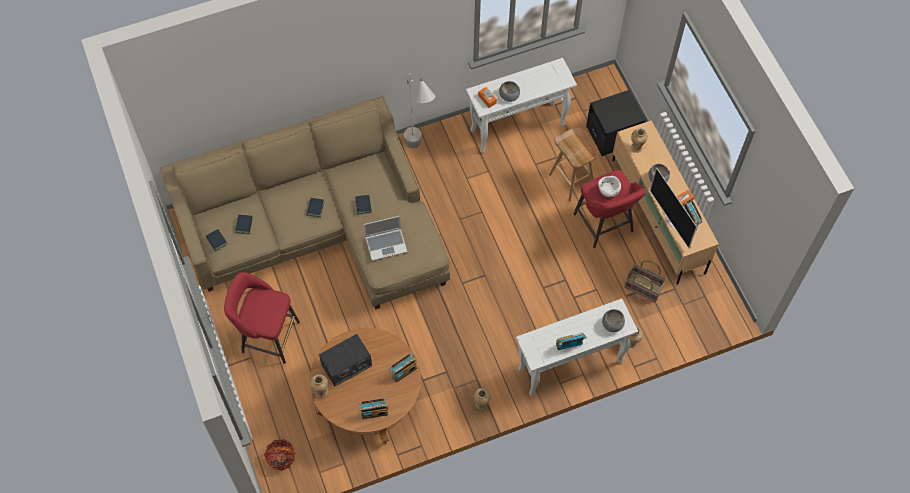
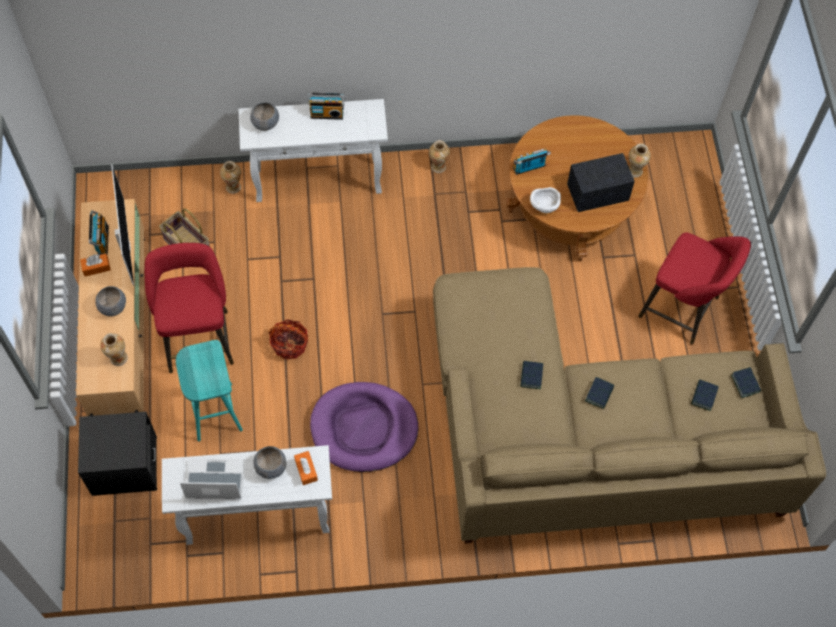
camera: 165 degrees left, 0 degrees up
(281, 458) = (686, 169): basket -> basket (290, 344)
(374, 412) = (576, 134): radio -> none
(386, 244) = (513, 313): laptop -> laptop (214, 481)
(419, 152) = (415, 517): grey floor lamp -> none
(470, 195) = (364, 429): none -> purple dog bed
(572, 181) = (214, 411): brown stool -> turquoise stool
(608, 191) = (189, 300): white bowl -> white bowl (544, 207)

